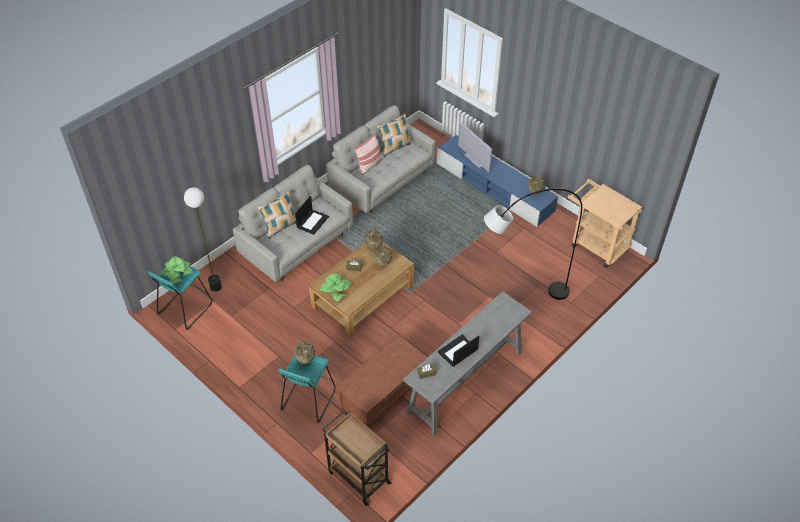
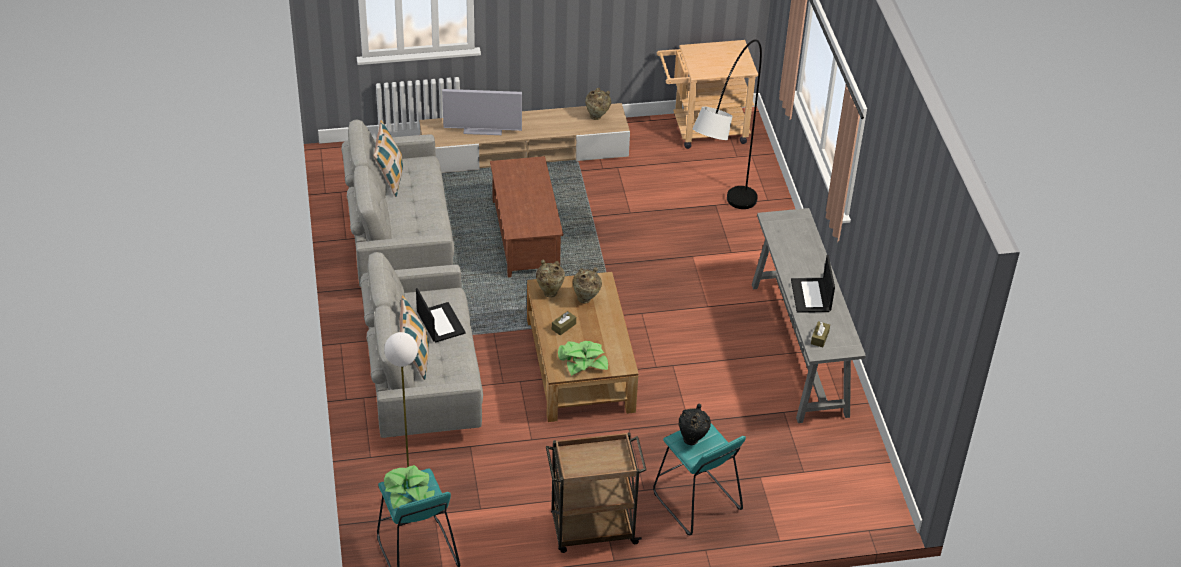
camera: 55 degrees left, 5 degrees down
(305, 362) = (692, 439): beige vase -> black vase
(358, 476) = (851, 514): brown cart -> brown cart (592, 529)
(369, 165) = (395, 217): pillow -> none
(383, 394) = (750, 428): brown coffee table -> brown coffee table (524, 236)
(494, 187) = (525, 152): blue tv stand -> beige tv stand

